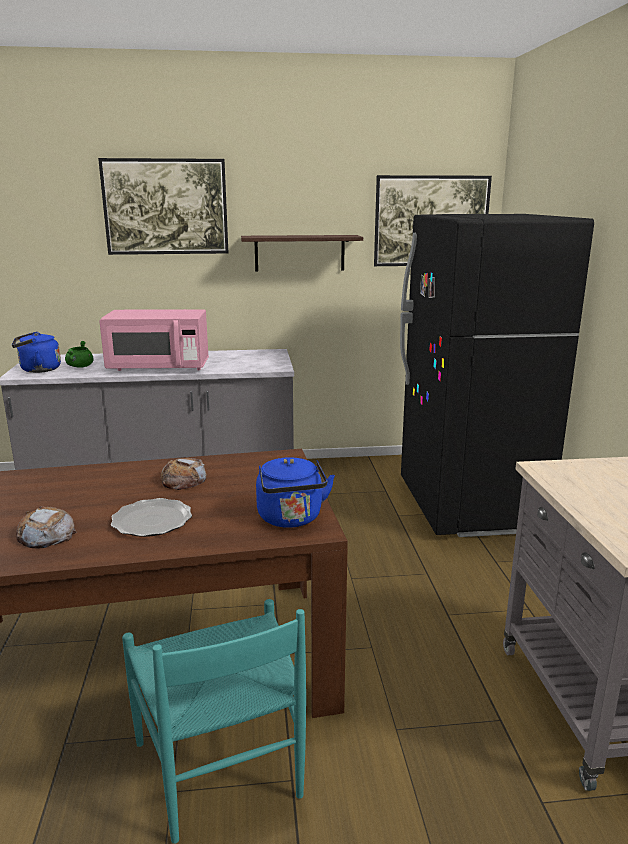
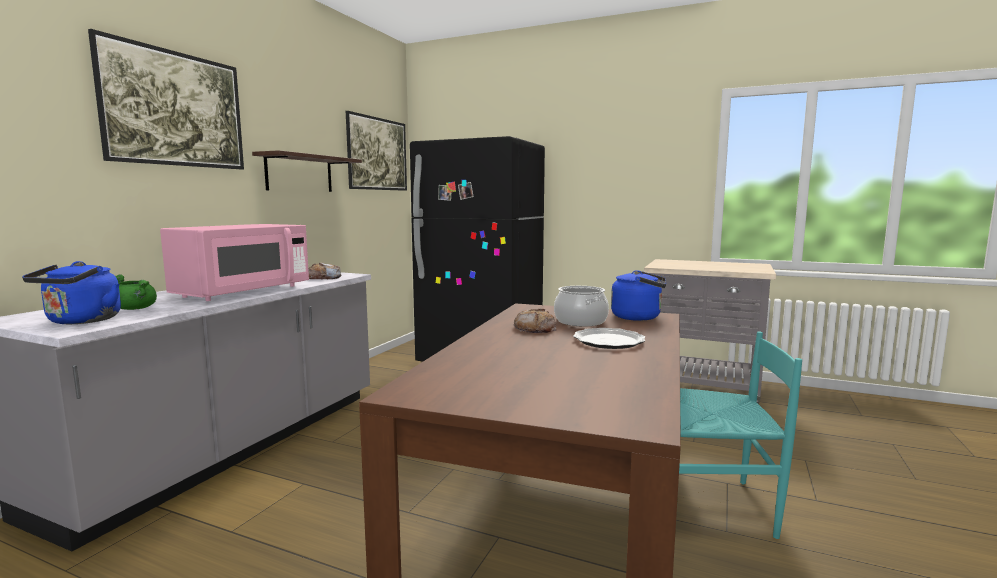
camera: 60 degrees left, 10 degrees down
(46, 535) = (605, 368): bread -> bread (324, 277)
(235, 493) = (580, 321): none -> cooking pot

